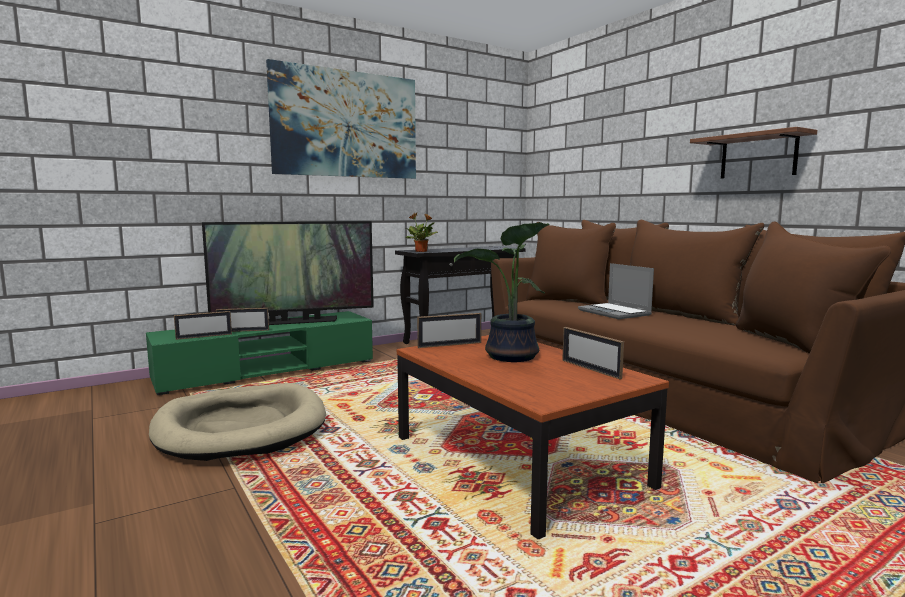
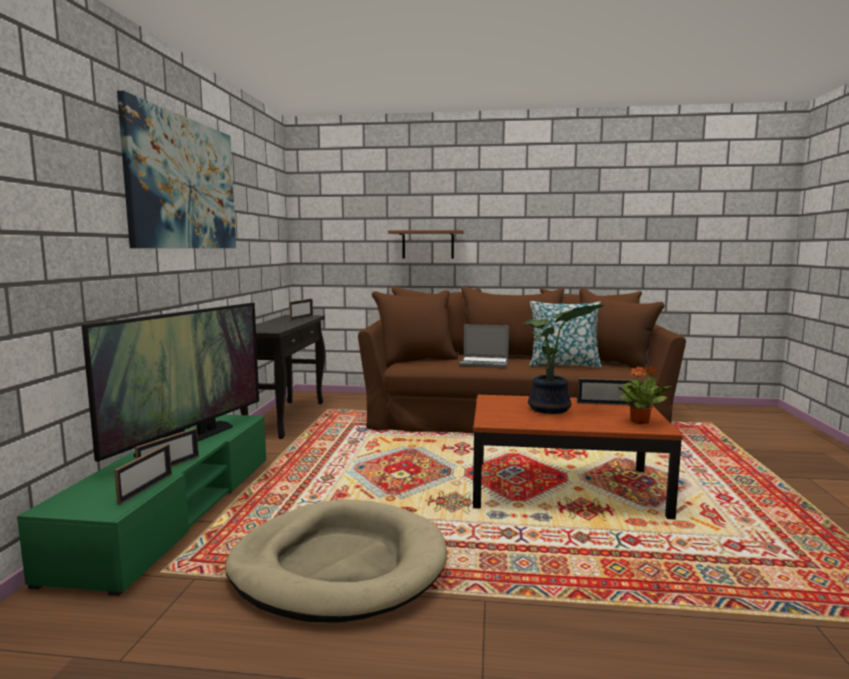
camera: 50 degrees left, 0 degrees up
(421, 251) = (270, 330): potted plant -> potted plant (640, 422)
(449, 345) = (490, 413): picture frame -> picture frame (301, 318)
(706, 330) = (563, 365): none -> pillow
(758, 156) = (531, 240): shelf -> shelf (428, 244)

